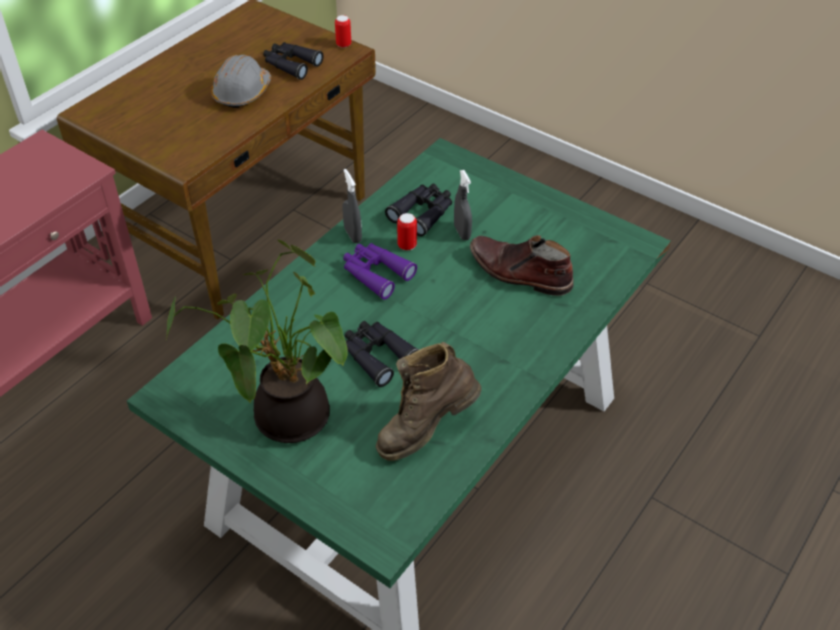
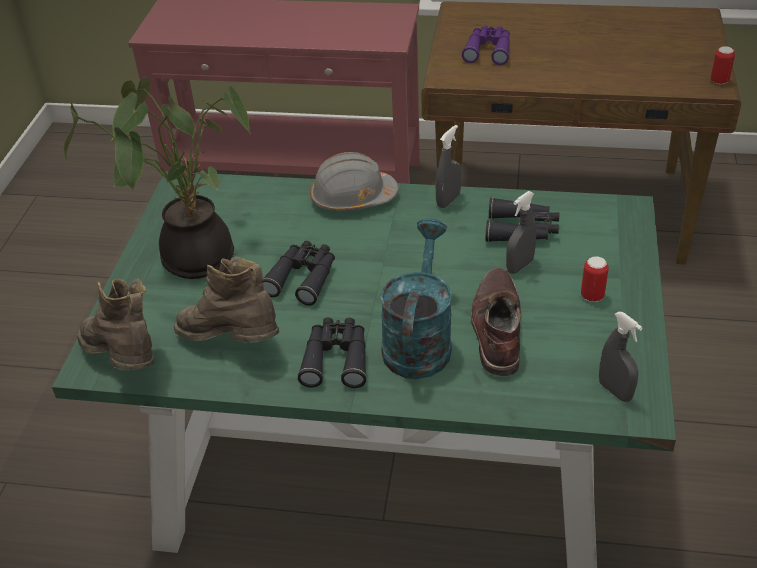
camera: 65 degrees right, 5 degrees down
(242, 92) = (573, 62): grey hard hat -> grey hard hat (353, 198)
(290, 65) = (647, 67): black binoculars -> black binoculars (336, 358)
(375, 274) = (408, 234): purple binoculars -> purple binoculars (488, 50)
(397, 512) = (126, 362): none -> brown boot
(407, 245) = (465, 238): can -> can (592, 296)
(502, 317) = (418, 340): none -> turquoise watering can
(615, 245) = (615, 391): none -> grey spray bottle

